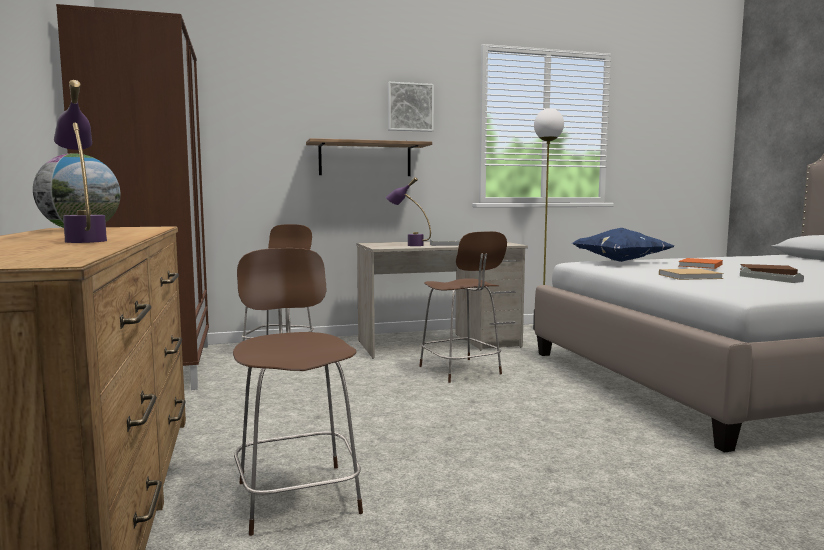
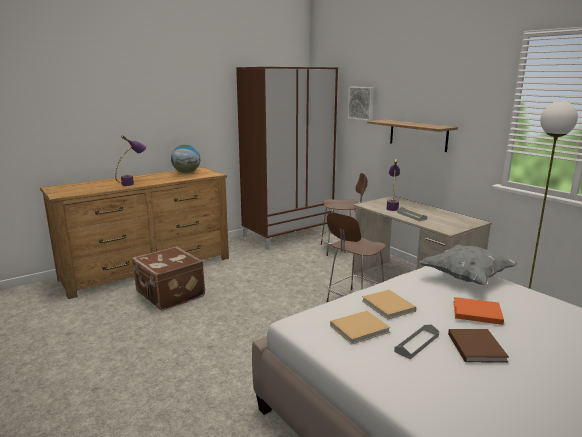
camera: 70 degrees right, 10 degrees up
(297, 494) = (169, 295): brown chair -> brown suitcase
(410, 107) = (452, 95): picture -> picture (361, 103)
(619, 261) = (467, 278): blue pillow -> grey pillow
(749, 284) = (361, 328): none -> beige book

